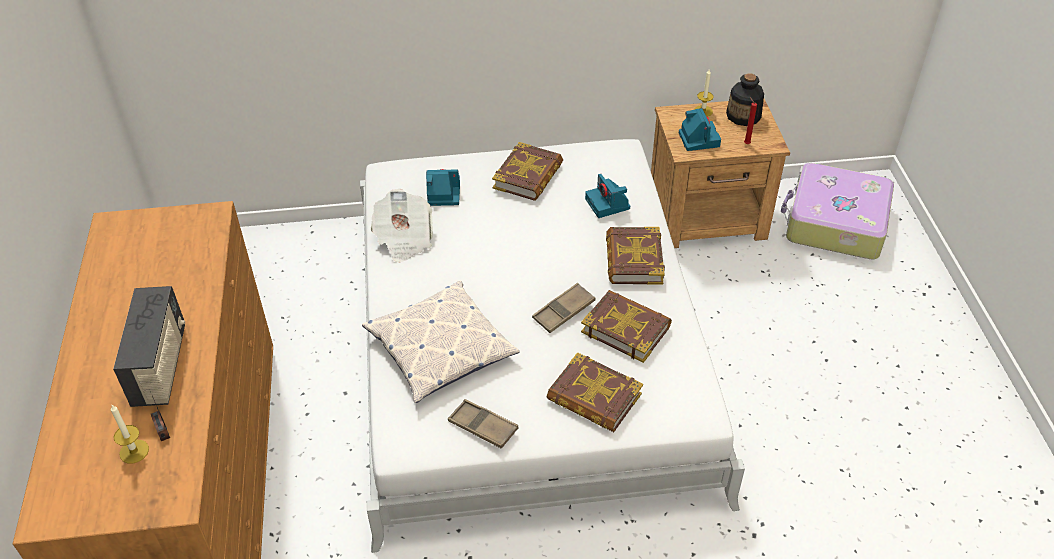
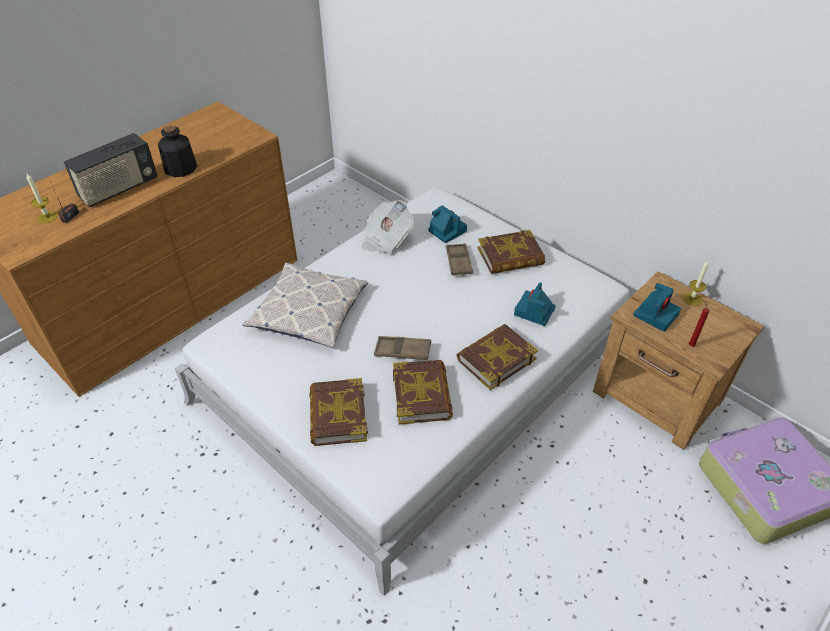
camera: 50 degrees right, 0 degrees up
(483, 427) = (260, 372): brown tray -> brown tray (458, 262)
(744, 116) = (722, 326): bottle -> bottle (181, 168)

